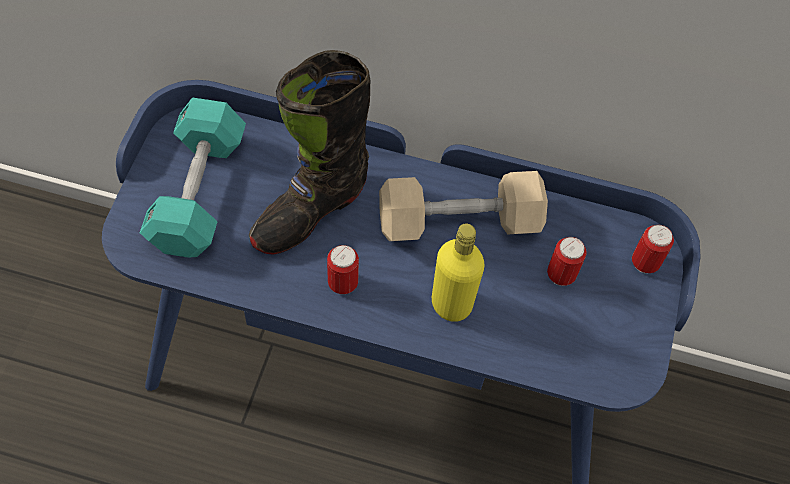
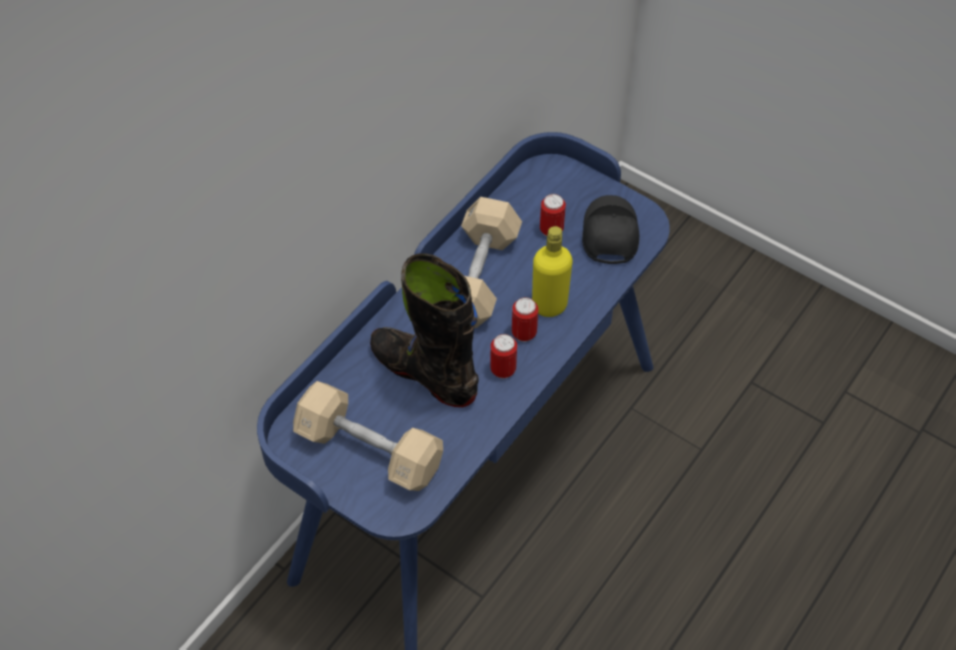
camera: 65 degrees left, 5 degrees down
(198, 192) = (369, 449): turquoise dumbbell -> beige dumbbell
(310, 211) = (425, 373): black boot -> black boot turned 150 degrees clockwise
(586, 338) = (608, 234): none -> black cap
(644, 263) = (561, 178): can -> can (524, 333)

